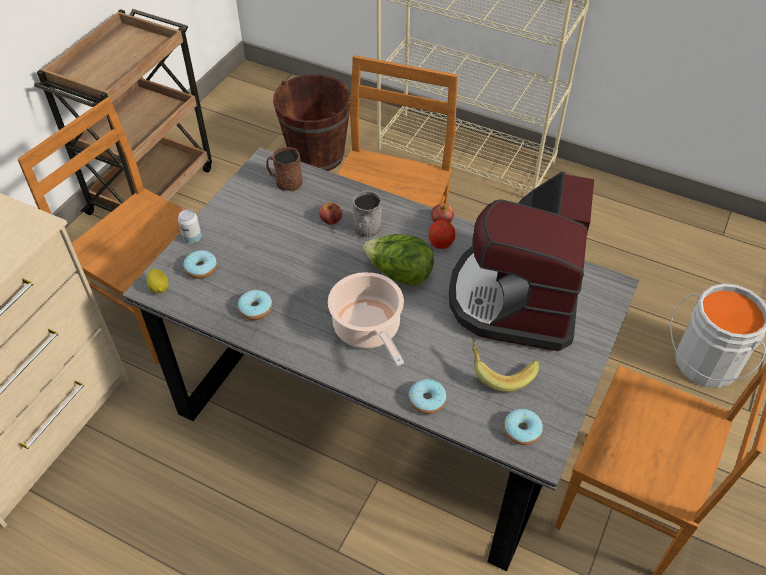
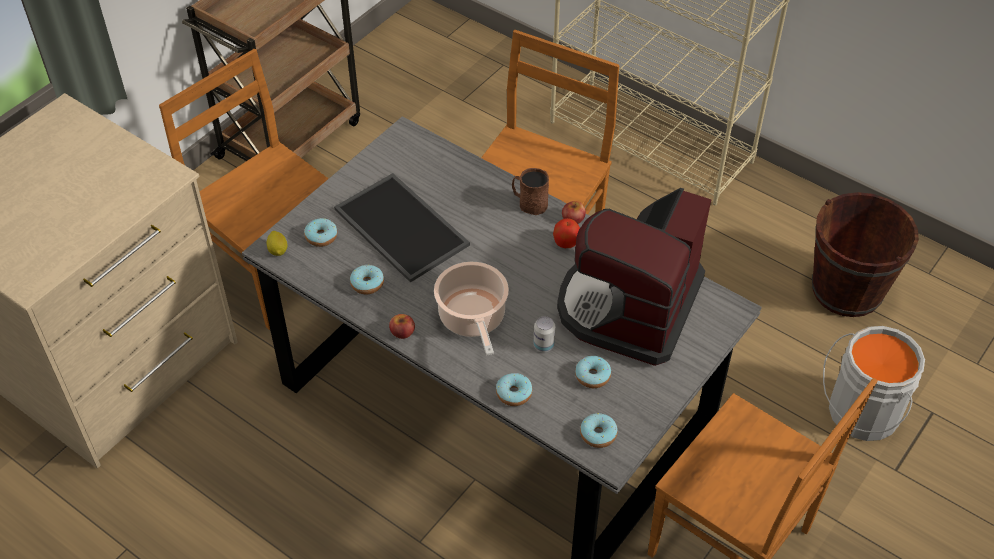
camera: 10 degrees right, 0 degrees up
(192, 238) = (318, 204): can -> can (543, 345)
(281, 249) = (404, 227): none -> tray
(285, 182) = (421, 157): brown mug -> brown mug (529, 203)
(317, 155) = (479, 121): brown bucket -> brown bucket (847, 290)
(331, 219) = (459, 202): apple -> apple (402, 331)
(367, 231) = (494, 220): grey mug -> none
(399, 274) = (516, 268): lettuce -> none
(500, 370) = (592, 376): banana -> donut

